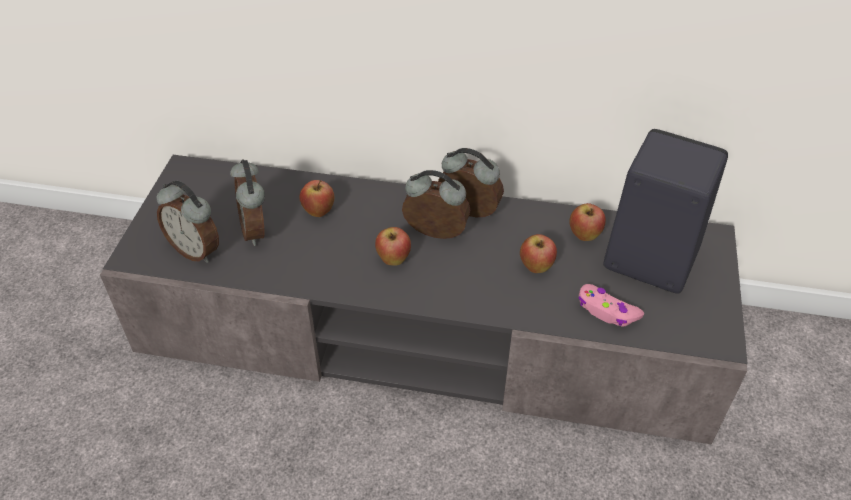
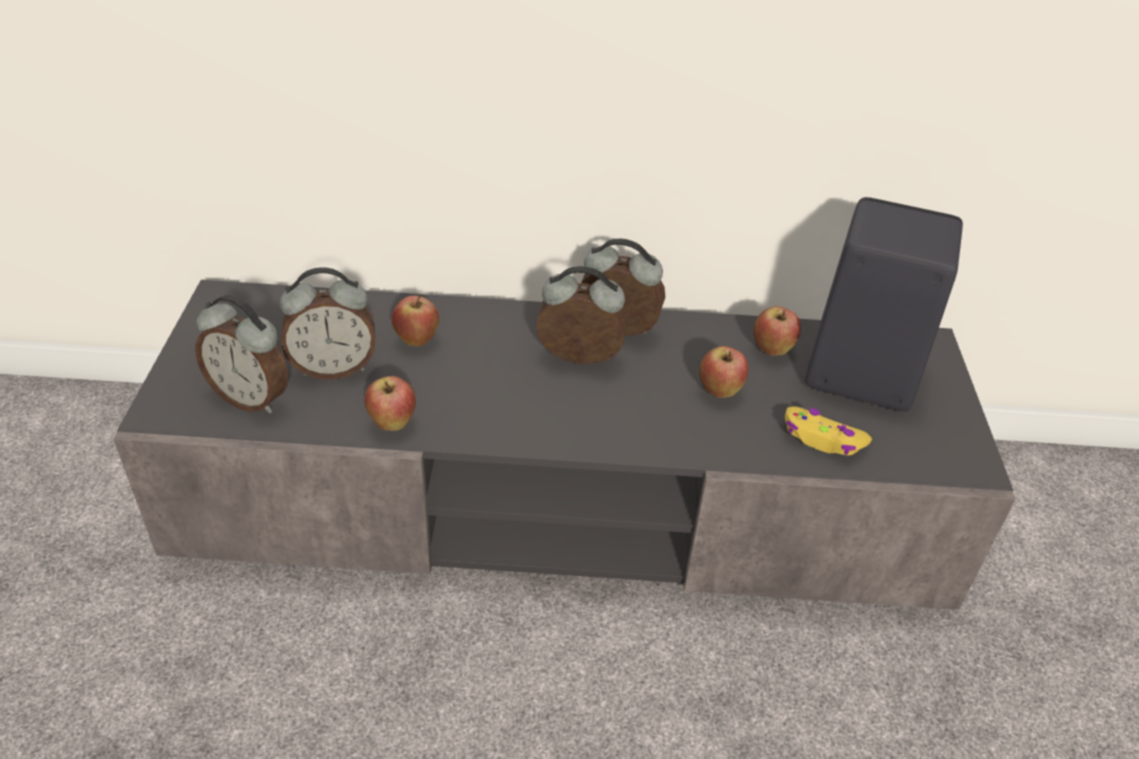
camera: 10 degrees left, 5 degrees down
(256, 230) = (334, 368): alarm clock -> alarm clock turned 75 degrees counterclockwise
(393, 260) = (530, 394): apple -> apple (392, 424)
(607, 311) = (822, 439): pink game controller -> yellow game controller

